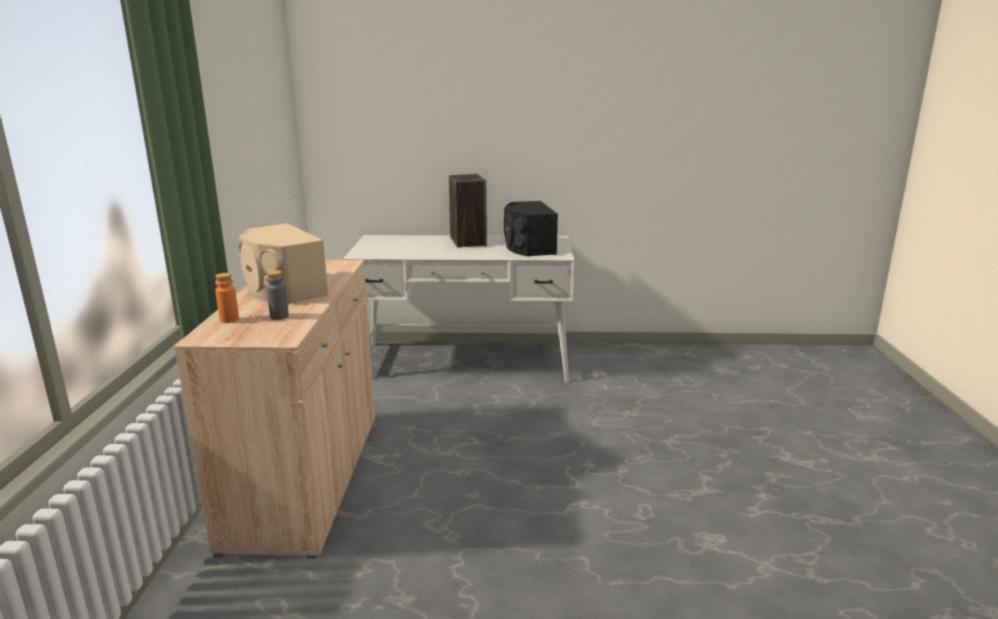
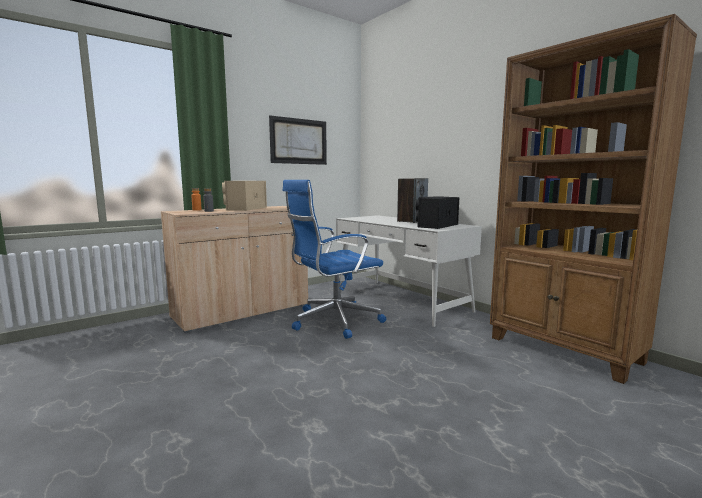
camera: 50 degrees right, 10 degrees down
(249, 121) = (299, 141): none -> picture
(463, 427) = (333, 321): none -> blue office chair
(695, 359) = (564, 350): none -> brown bookcase

